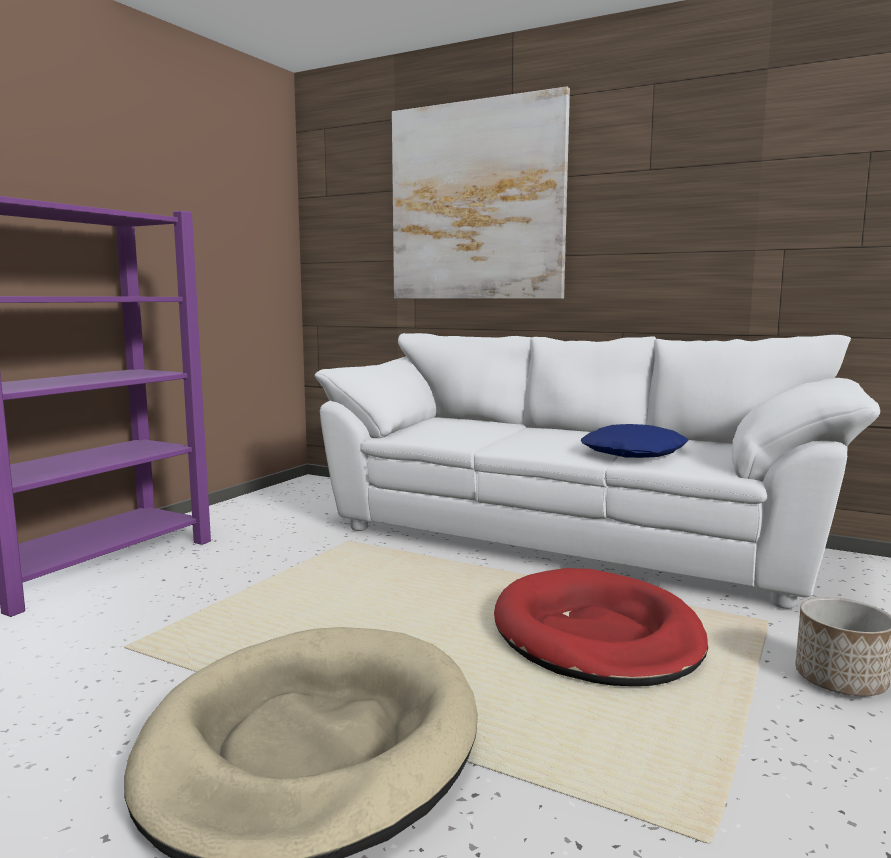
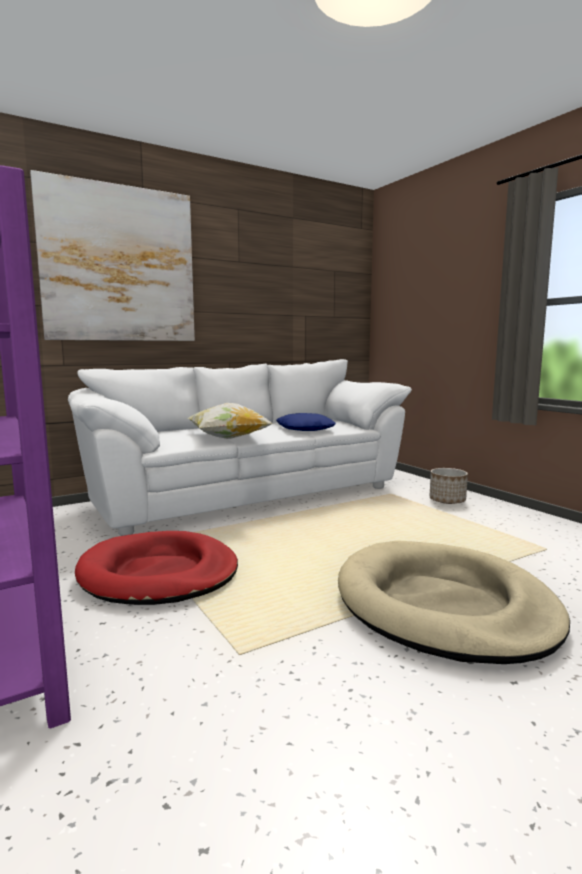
camera: 60 degrees left, 0 degrees up
(491, 441) = (228, 438): none -> pillow
(596, 635) = (373, 521): red dog bed -> red dog bed (158, 574)

